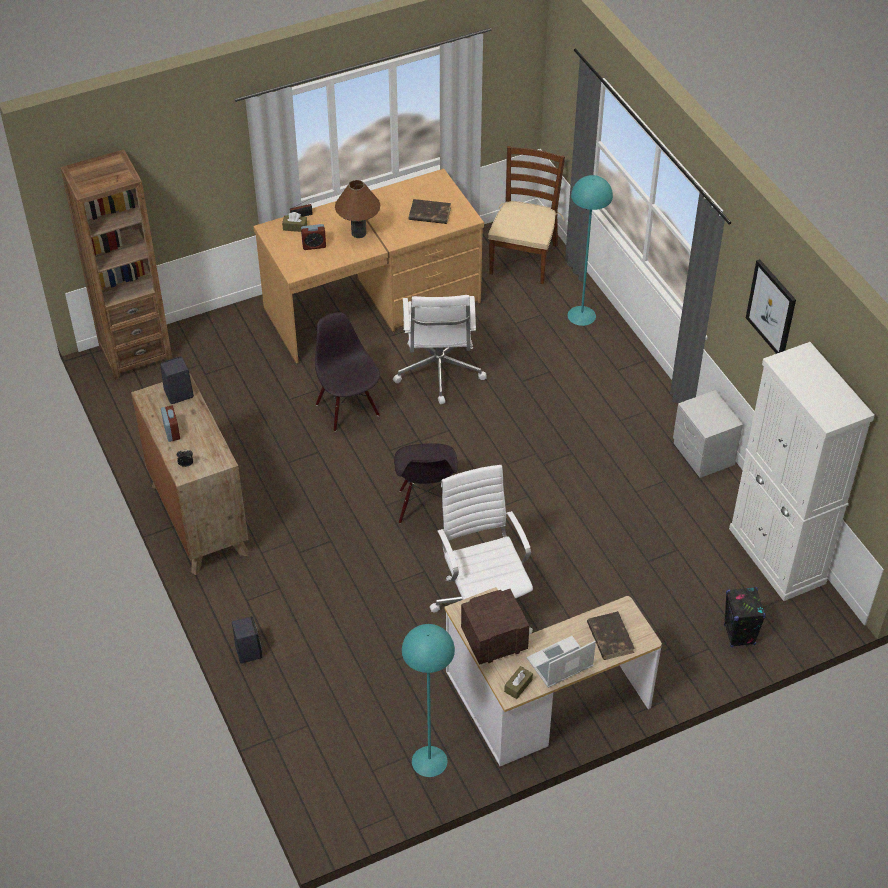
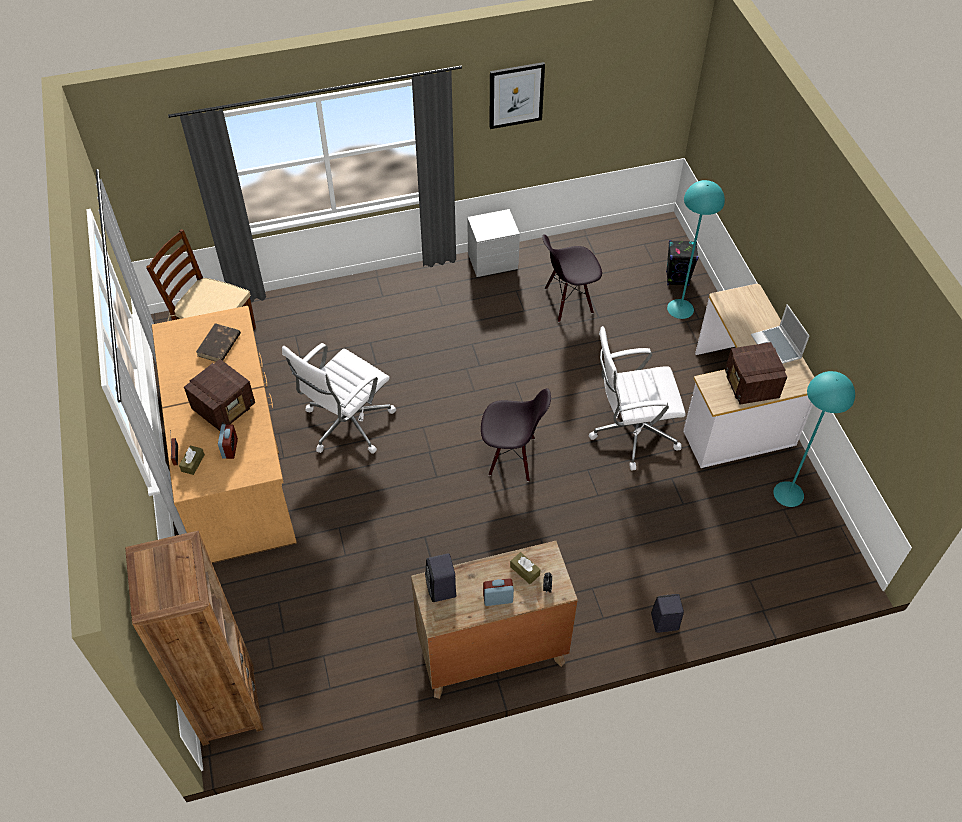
camera: 80 degrees left, 5 degrees up
(348, 409) = (374, 504): black chair -> black chair (568, 301)
(359, 233) = (225, 407): brown table lamp -> radio
(439, 373) = (346, 424): white office chair -> white office chair turned 120 degrees clockwise
(518, 686) = (798, 377): brown tissue box -> brown tissue box (525, 571)
(581, 316) = (307, 308): turquoise floor lamp -> turquoise floor lamp (680, 308)
(610, 637) = (751, 312): brown book -> none
(777, 556) = (605, 242): white cabinet -> none

